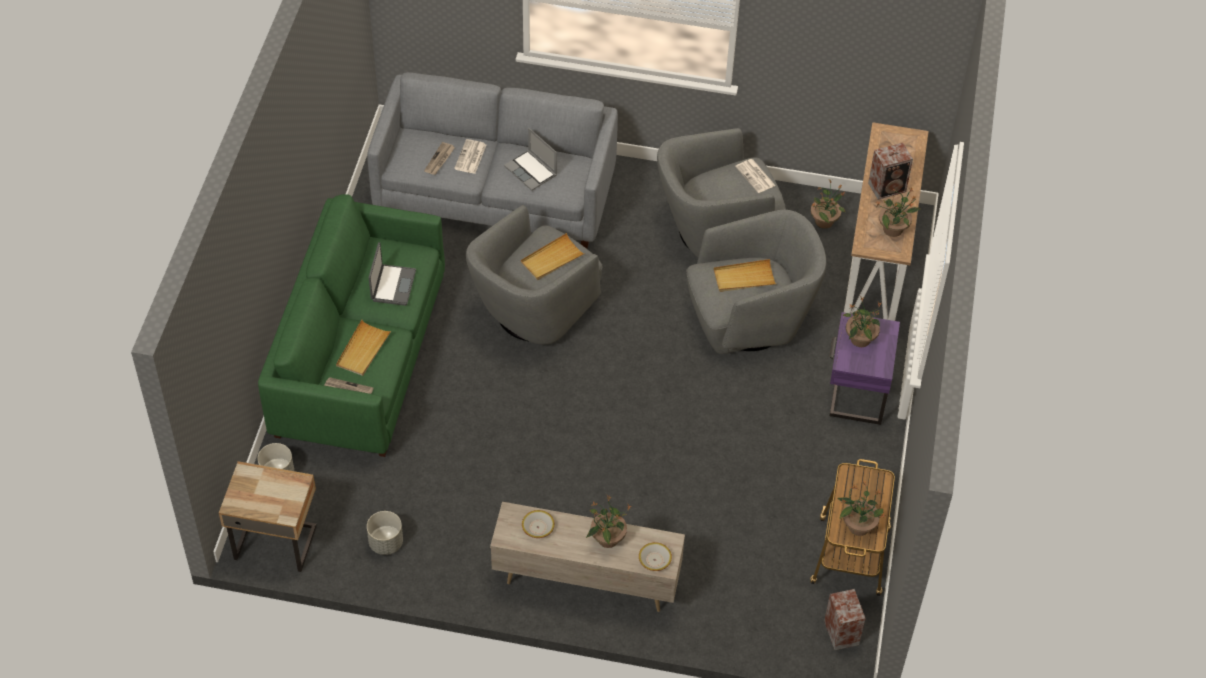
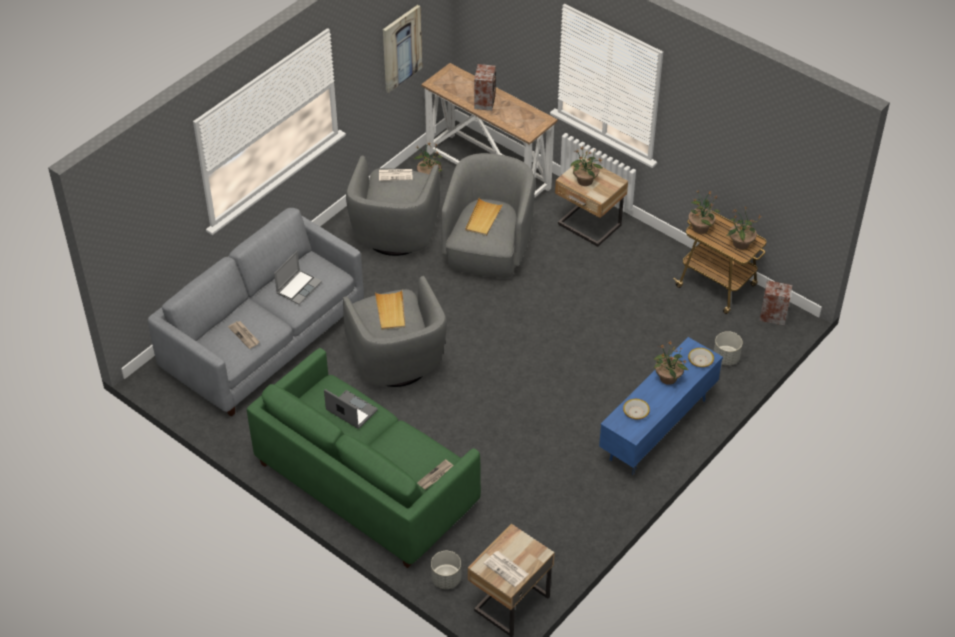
camera: 60 degrees left, 5 degrees down
(363, 350) = (403, 452): beige tray -> none
(385, 543) = (554, 534): grey planter -> grey planter (726, 358)
(470, 157) = (256, 316): newspaper -> newspaper (507, 569)
(531, 171) = (298, 287): laptop -> laptop turned 45 degrees counterclockwise
(586, 581) = (657, 430): beige tv stand -> blue tv stand
(856, 395) = (588, 227): purple nightstand -> beige nightstand
(857, 64) = (401, 48): none -> picture
(893, 229) = (523, 114): potted plant -> potted plant (700, 227)

